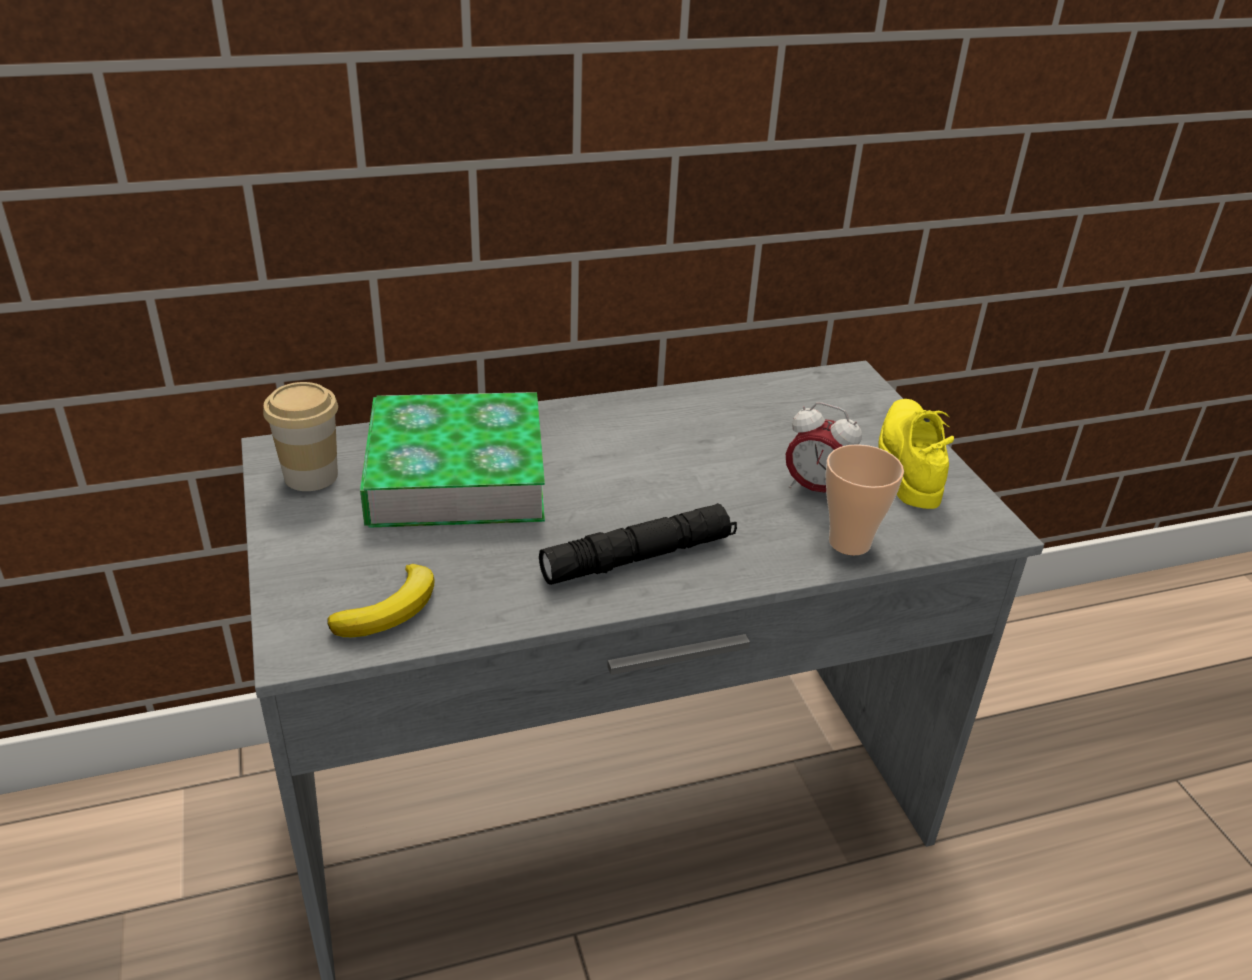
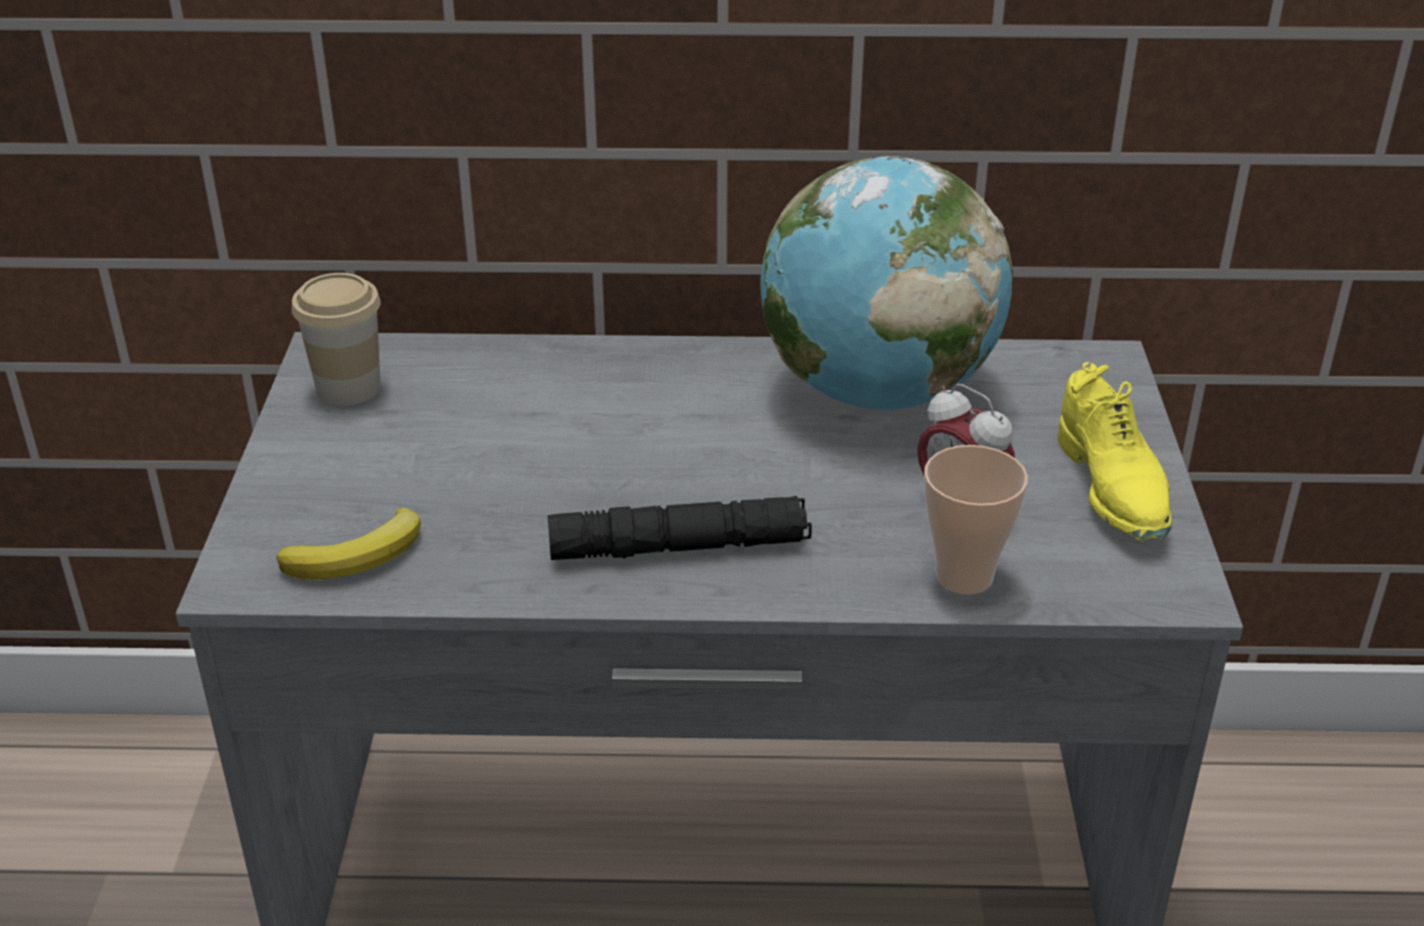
camera: 20 degrees right, 0 degrees up
(456, 474) = (514, 411): book -> none
(714, 420) = (876, 391): none -> globe
(908, 463) = (1112, 488): yellow shoe -> yellow shoe turned 150 degrees clockwise

